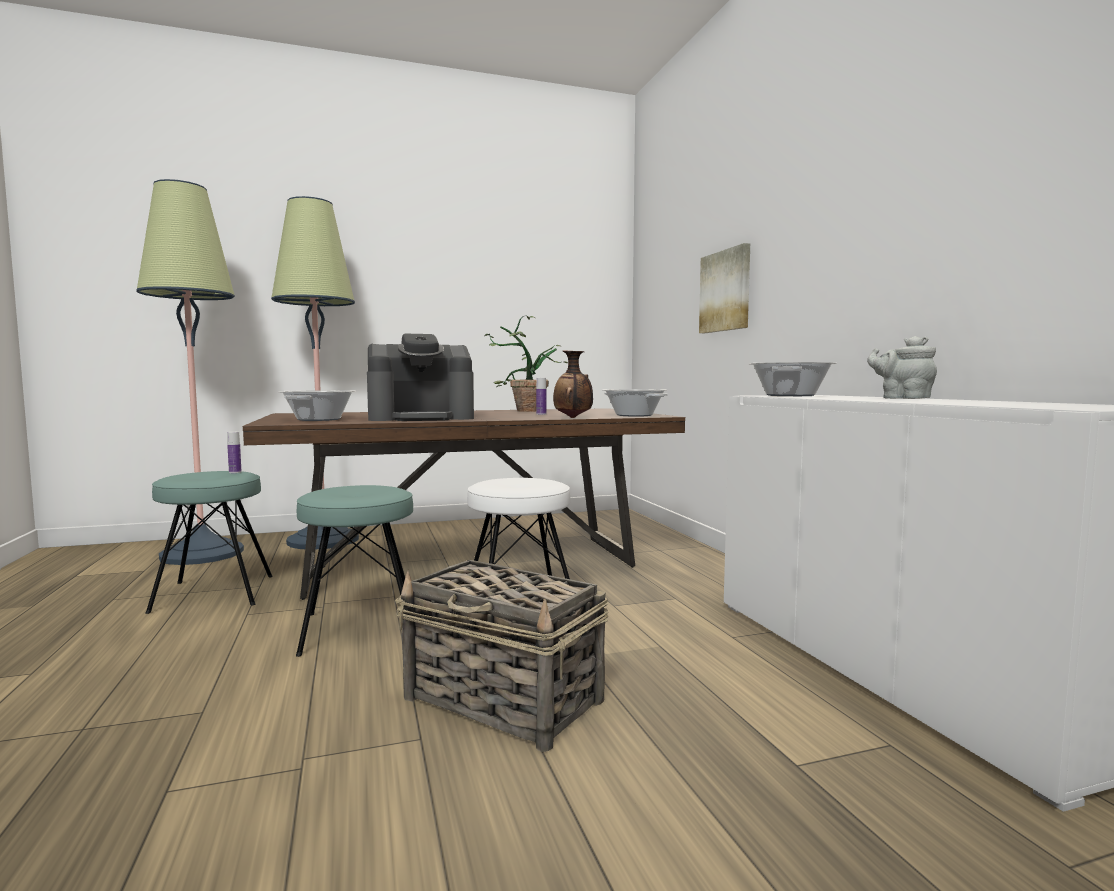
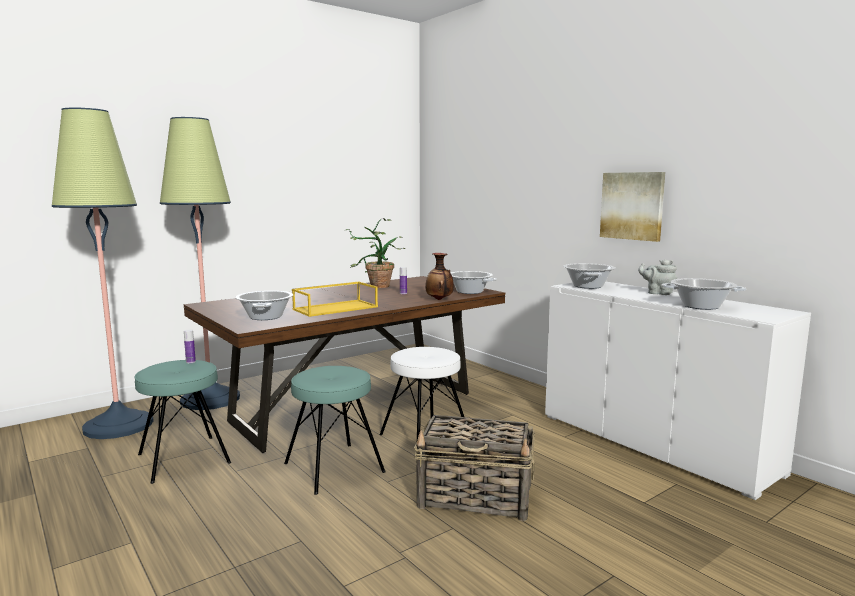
camera: 20 degrees left, 5 degrees up
(421, 418) = (336, 308): coffee machine -> yellow tray
(726, 291) = (515, 197): picture -> picture (632, 206)
(958, 402) = (701, 306): none -> cooking pot

